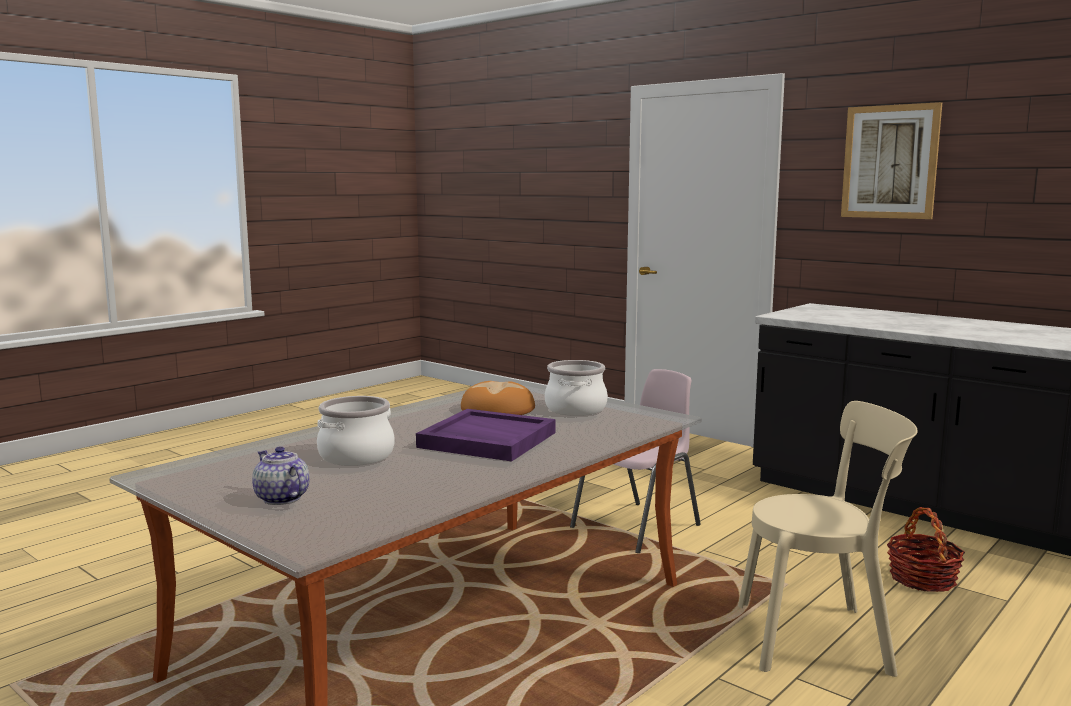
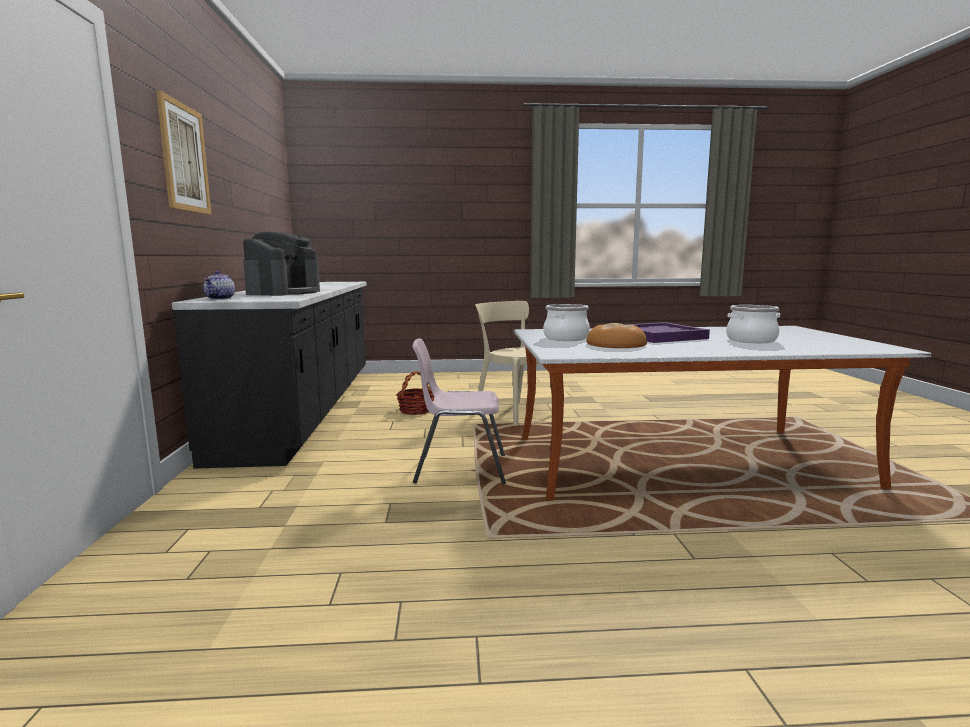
camera: 135 degrees left, 0 degrees up
(281, 498) = (802, 335): teapot -> teapot (220, 298)
(907, 323) = (284, 293): none -> coffee machine

